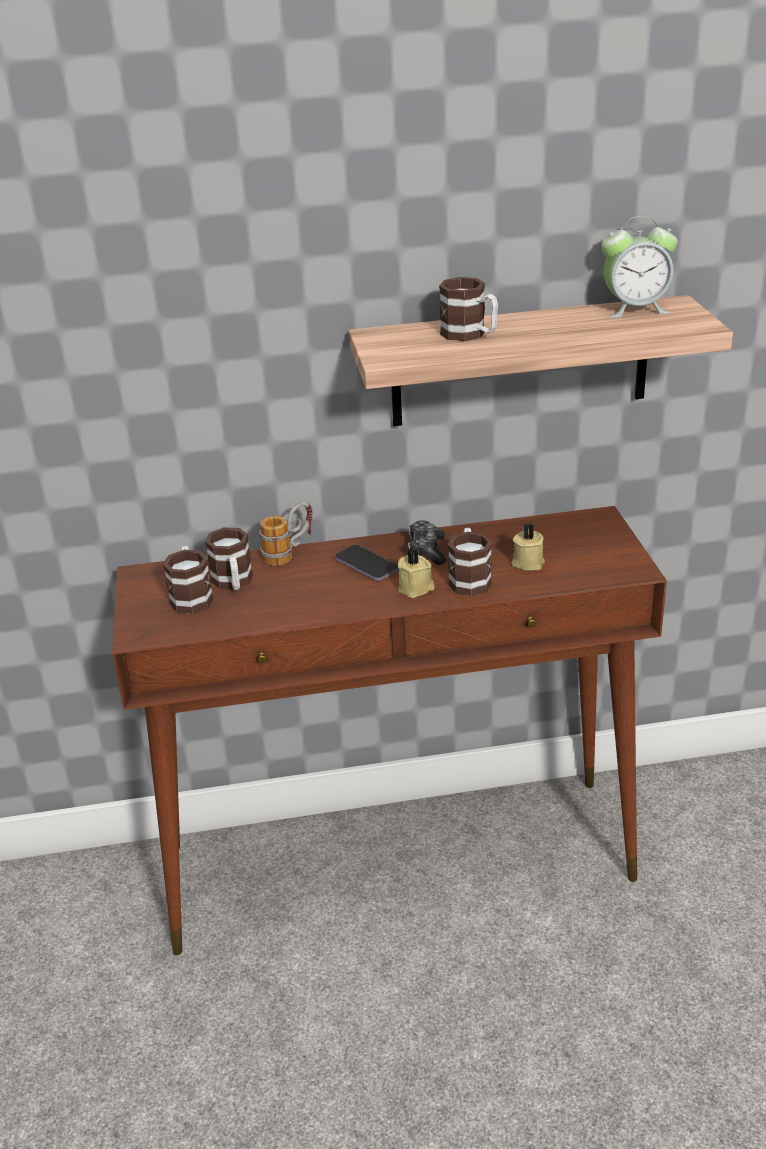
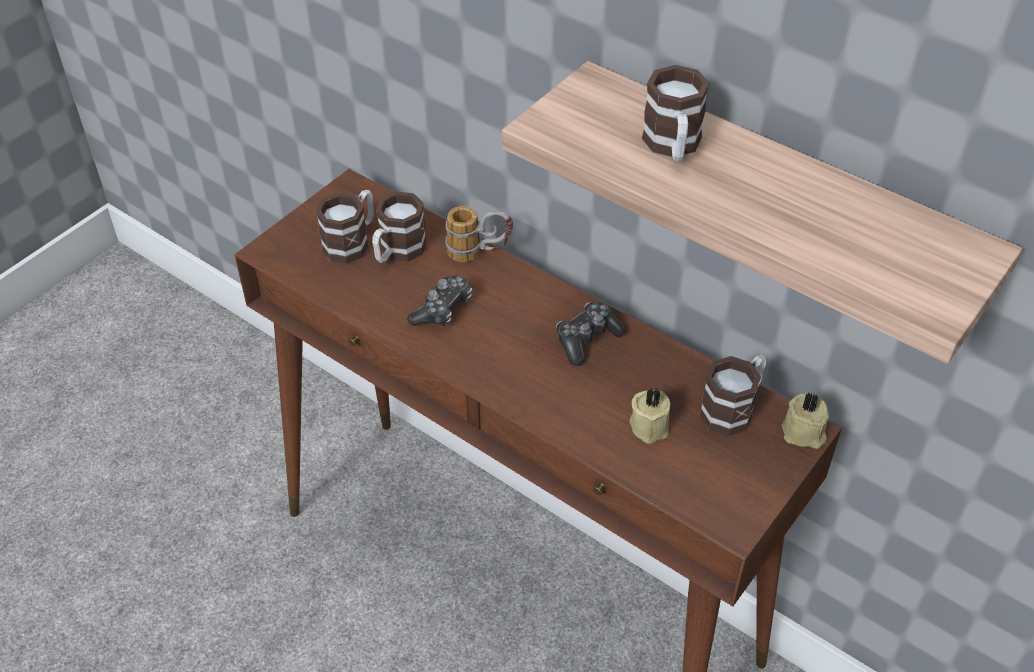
camera: 45 degrees right, 15 degrees up
(316, 589) = (443, 309): none -> game controller
(366, 565) = (516, 315): phone -> none
(416, 588) = (516, 374): beige candle -> beige candle (803, 434)
(469, 579) = (573, 401): mug -> mug (733, 408)
(635, 309) = (910, 228): alarm clock -> none

